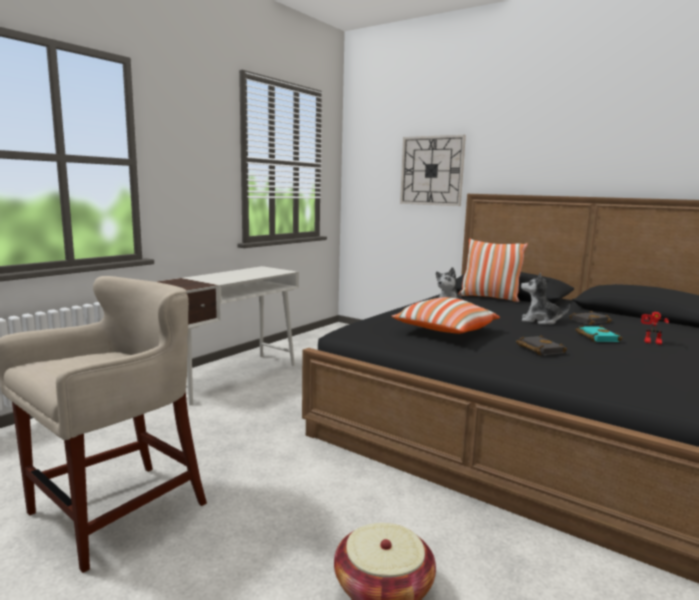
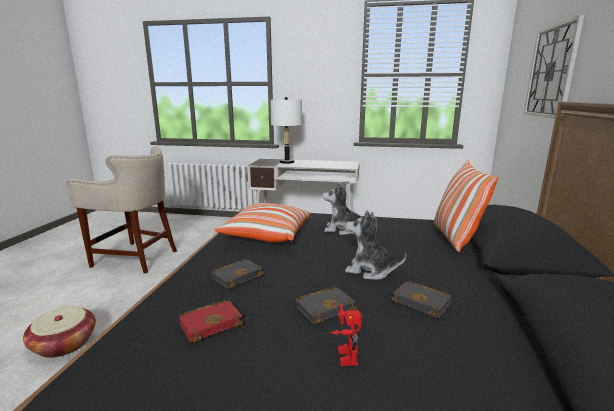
camera: 65 degrees right, 5 degrees up
(206, 279) = (287, 162): none -> white table lamp
(540, 321) = (370, 271): plush toy -> plush toy turned 60 degrees counterclockwise
(595, 337) = (325, 307): turquoise book -> black book
(618, 362) = (212, 323): none -> red book

